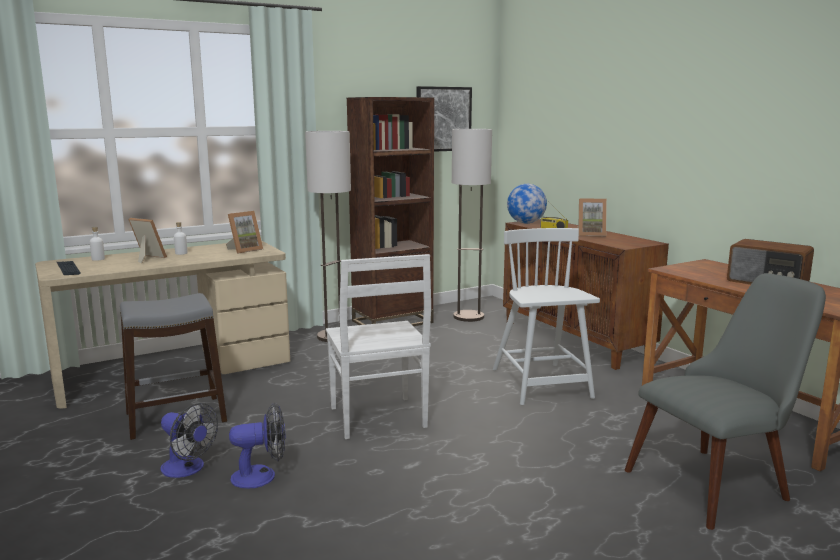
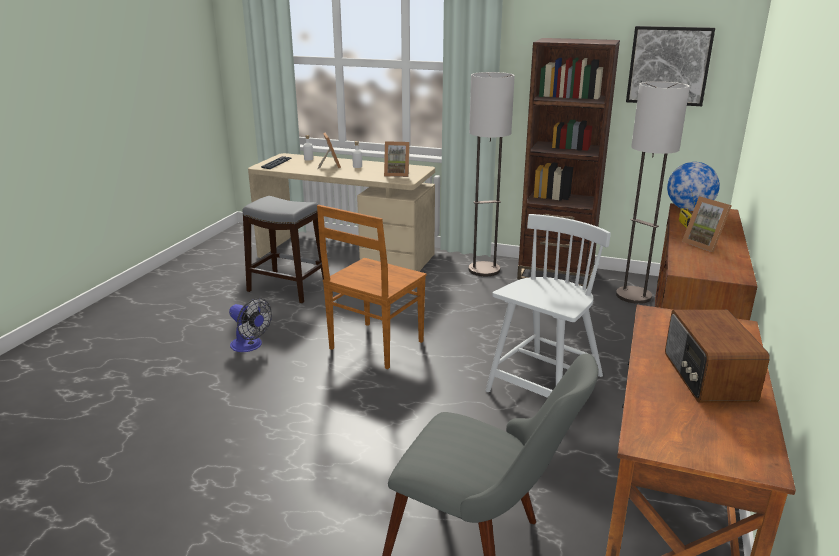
camera: 50 degrees right, 10 degrees up
(188, 469) = (233, 322): fan -> none
(378, 419) = (374, 346): white chair -> brown chair

